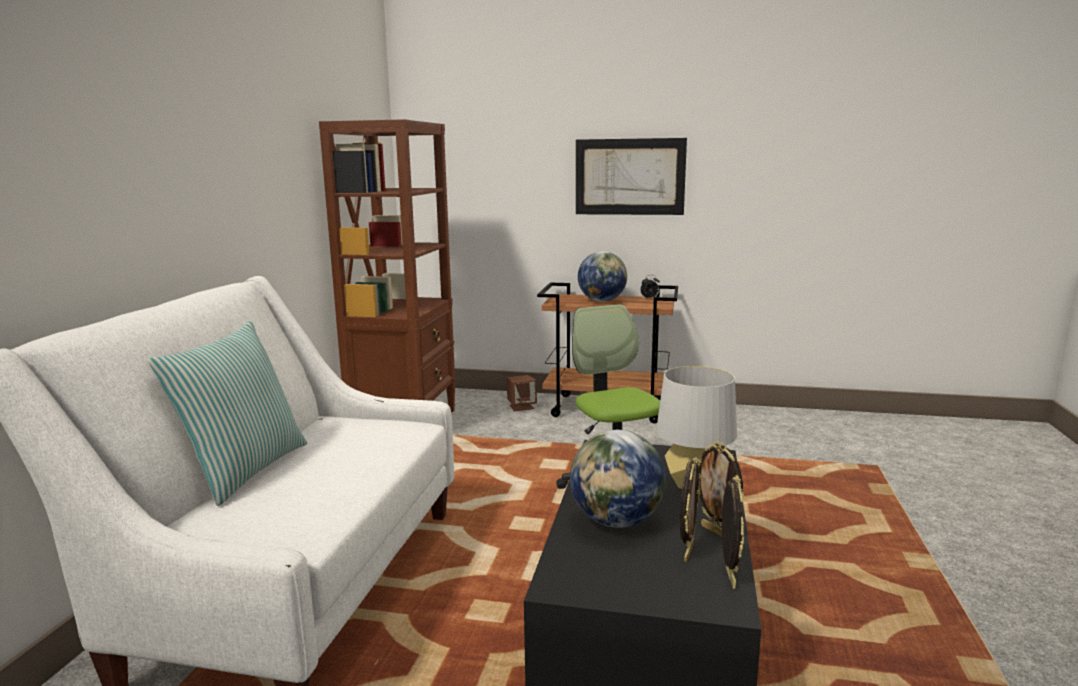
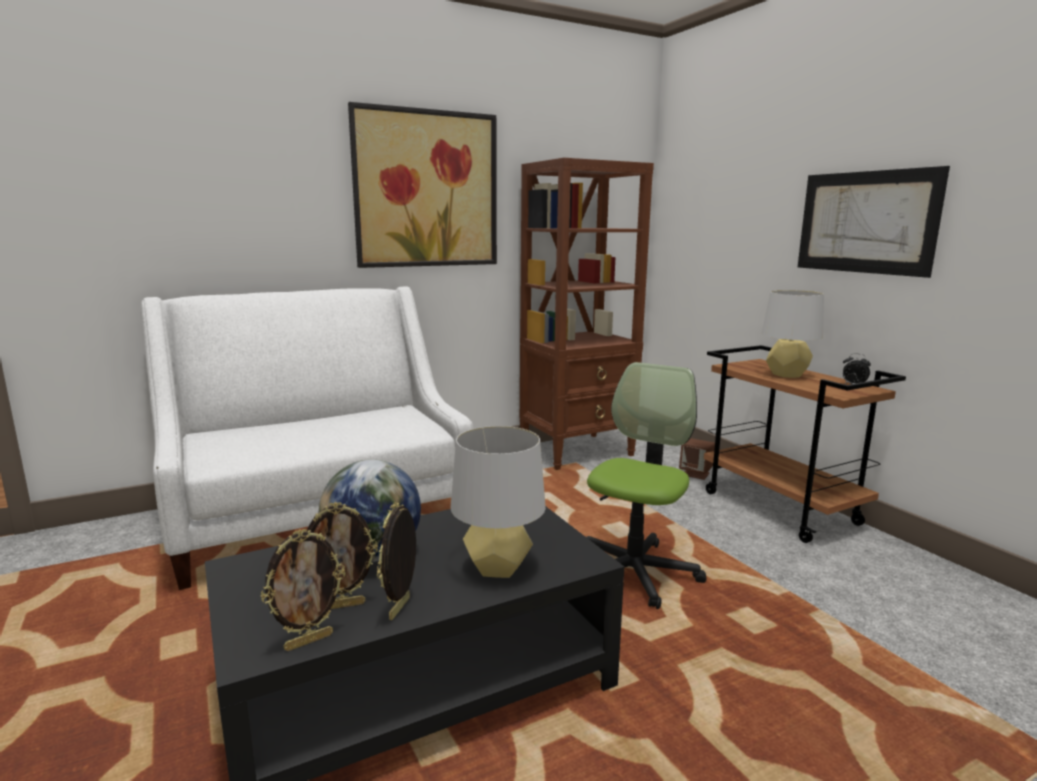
camera: 50 degrees right, 0 degrees up
(244, 470) = (296, 419): pillow -> none
(250, 153) = (426, 189): none -> picture
(602, 301) = (787, 375): globe -> grey table lamp

